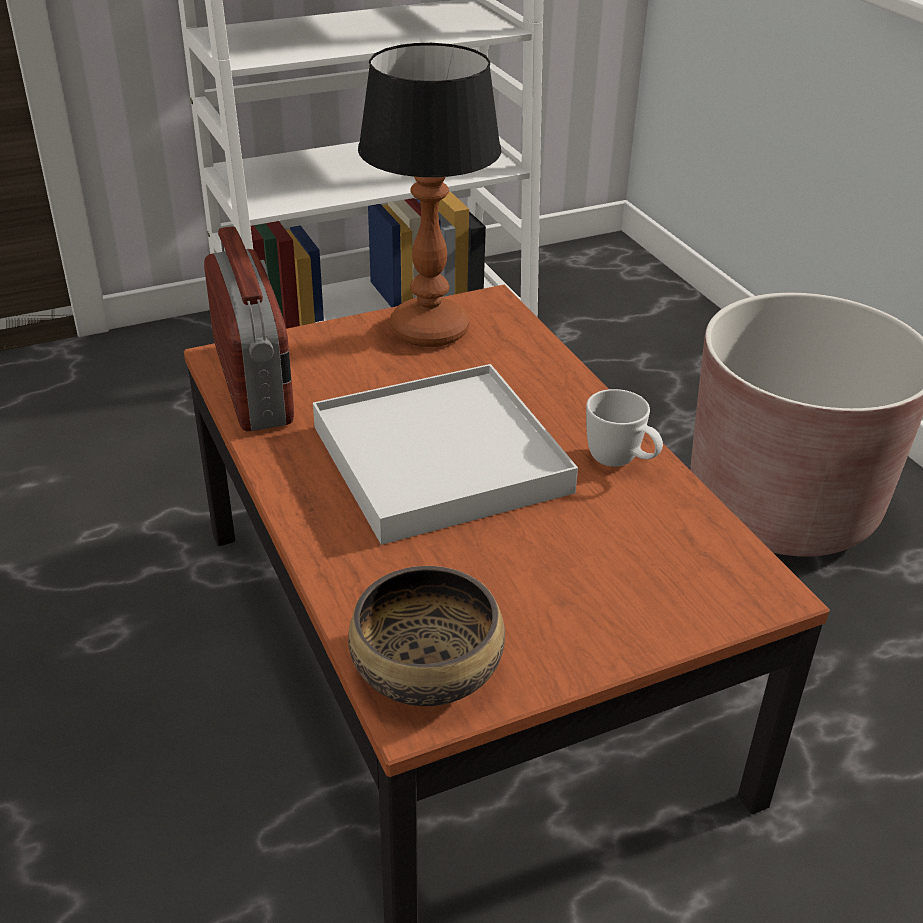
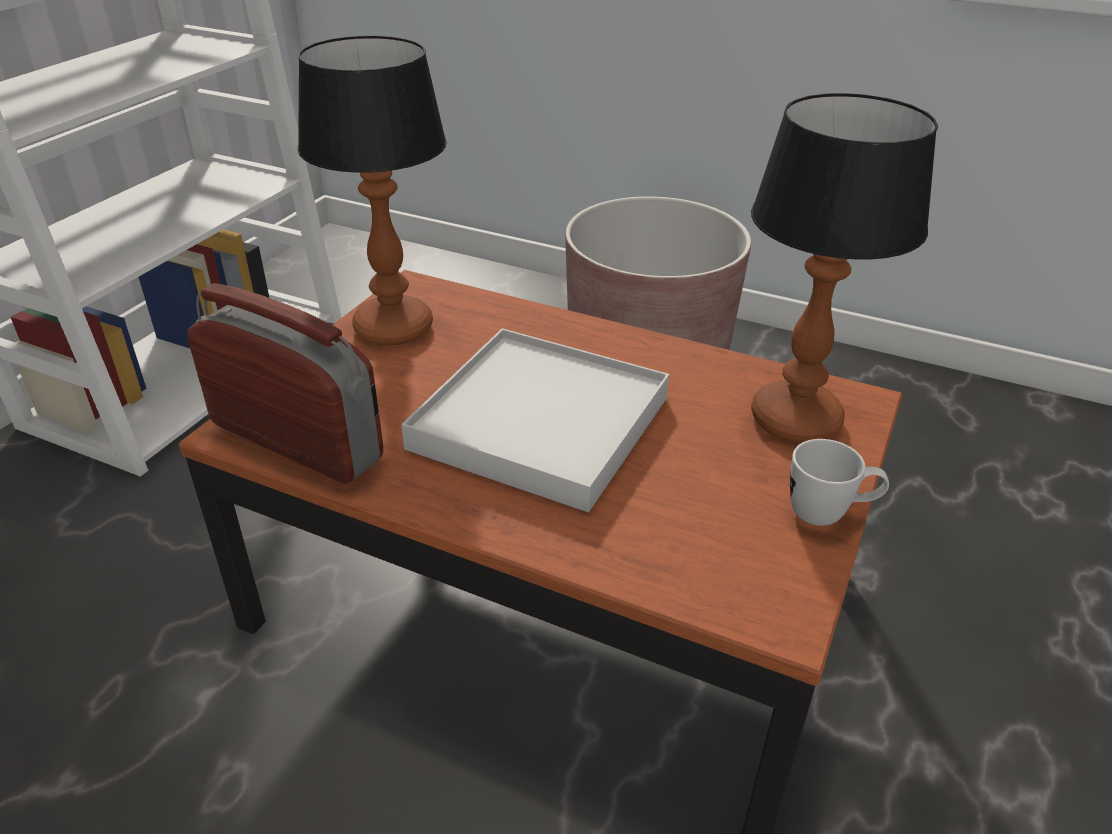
camera: 40 degrees left, 0 degrees up
(428, 670) = (751, 584): bowl -> none
(621, 463) = (665, 361): white mug -> white mug (829, 514)
(669, 571) = (793, 419): none -> table lamp

